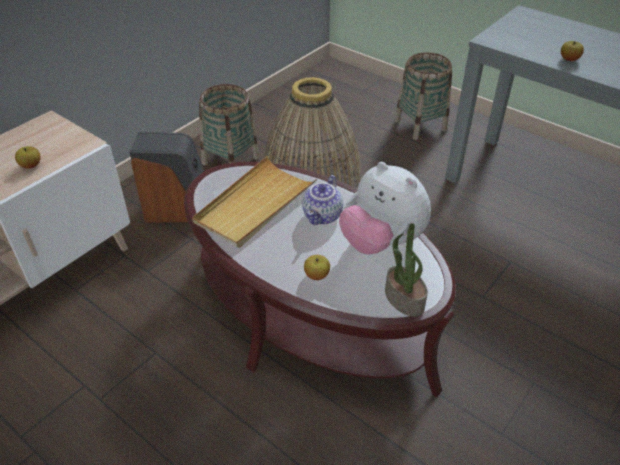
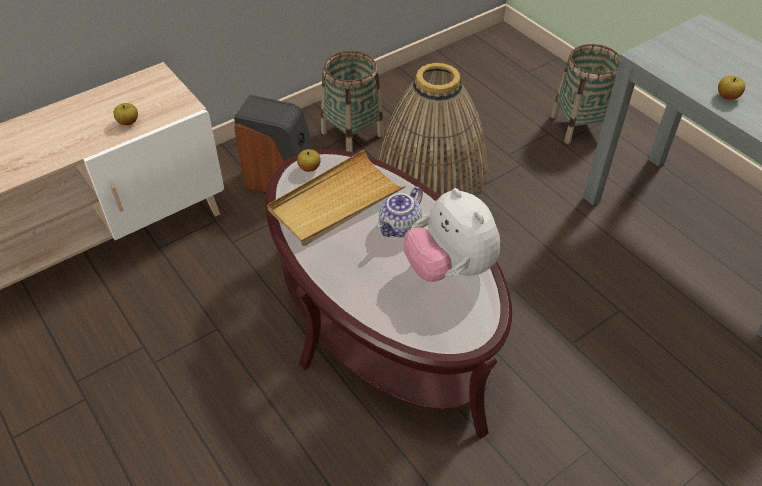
camera: 15 degrees right, 5 degrees up
(316, 275) = (370, 291): apple -> apple (309, 168)
(403, 299) = (447, 334): potted plant -> none

